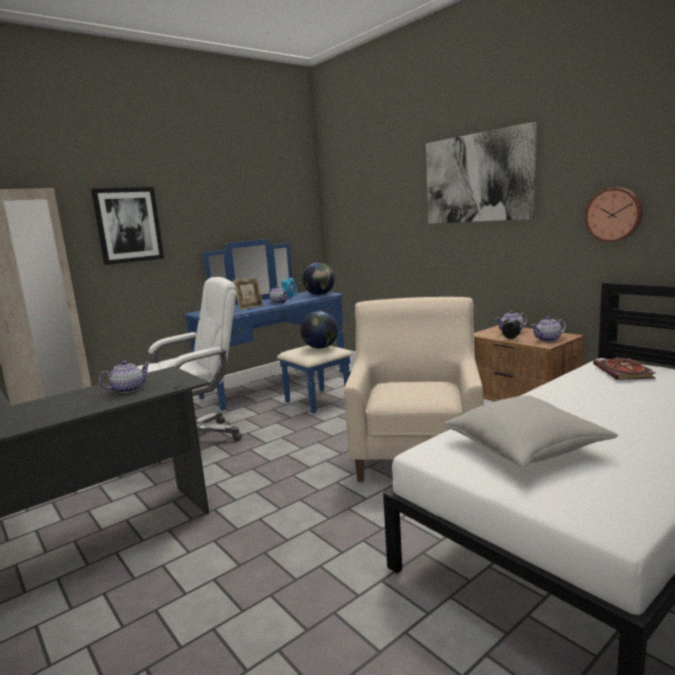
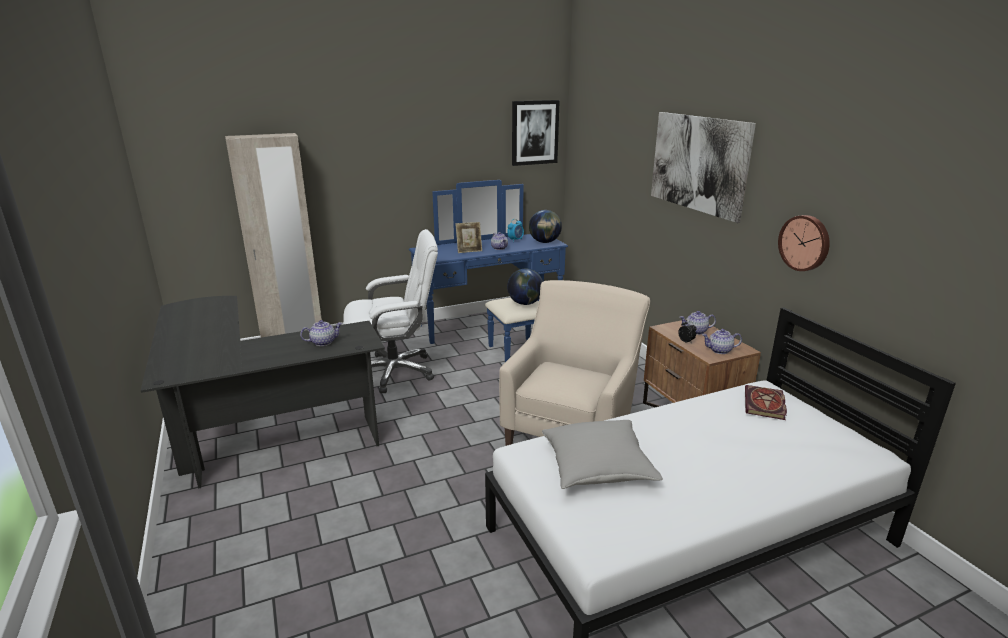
camera: 15 degrees right, 10 degrees up
(128, 225) = (364, 164): picture -> picture (534, 132)

